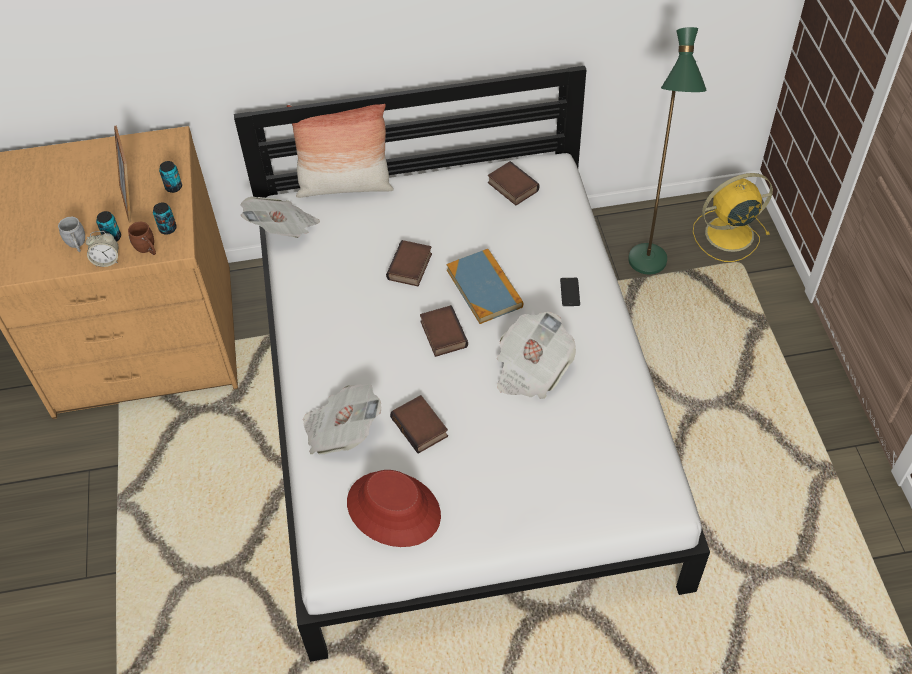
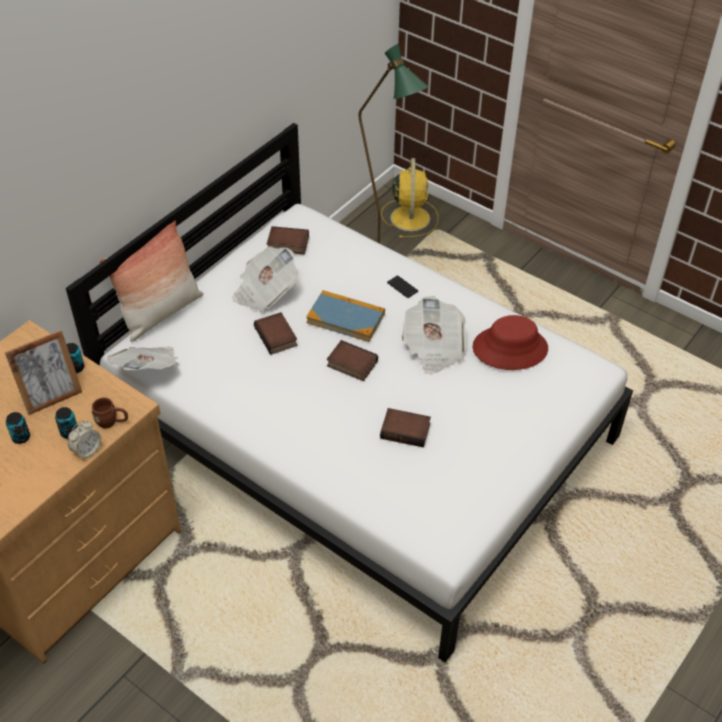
camera: 45 degrees left, 5 degrees down
(77, 245) = (45, 456): grey mug -> none
(132, 201) = (52, 398): picture frame -> picture frame turned 60 degrees counterclockwise
(168, 229) = (110, 398): can -> can (21, 437)
(342, 431) = (356, 469): newspaper -> newspaper (265, 292)
(394, 509) = (449, 490): red hat -> red hat (510, 348)
(727, 234) = (410, 217): yellow fan -> yellow fan turned 150 degrees clockwise

